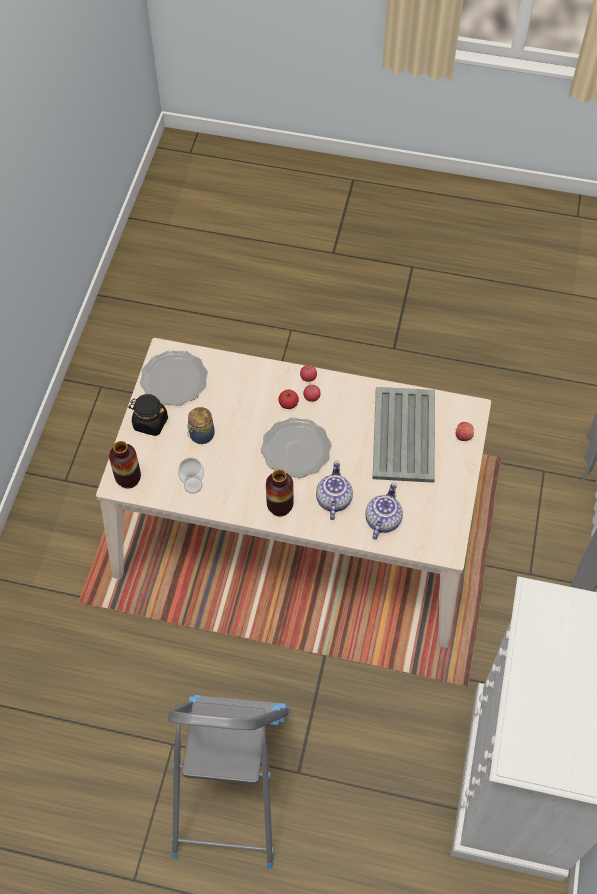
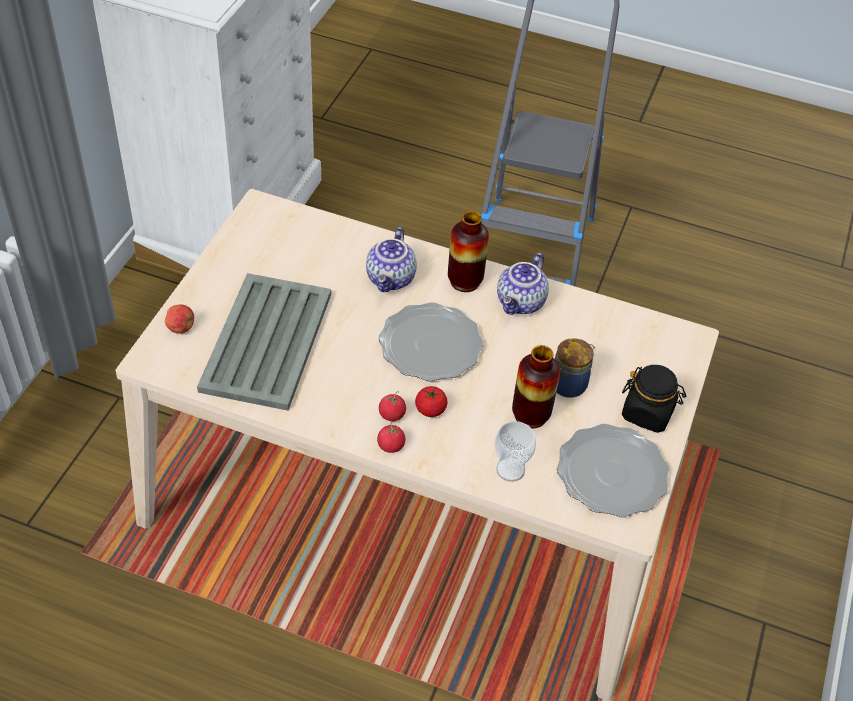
camera: 175 degrees left, 10 degrees down
(128, 479) = (674, 343): vase -> vase (530, 415)
(193, 485) = (582, 322): cup -> cup (510, 470)
(382, 519) = (332, 249): teapot -> teapot (521, 303)

